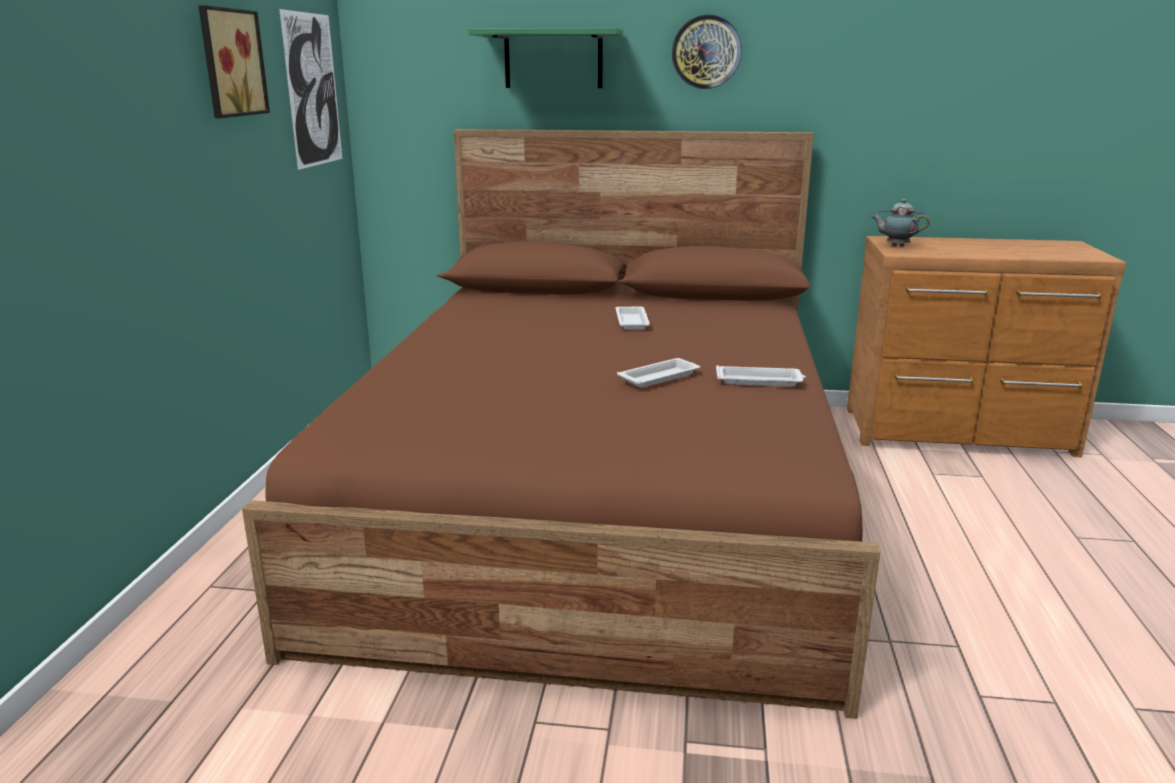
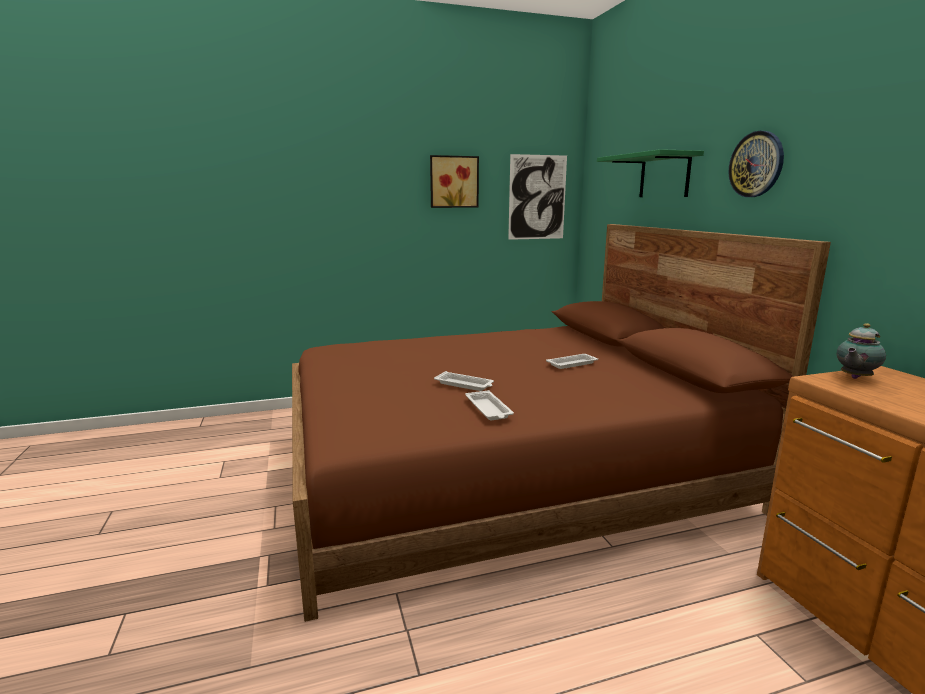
camera: 65 degrees right, 5 degrees down
(895, 246) = (854, 378): teapot -> teapot turned 120 degrees counterclockwise

